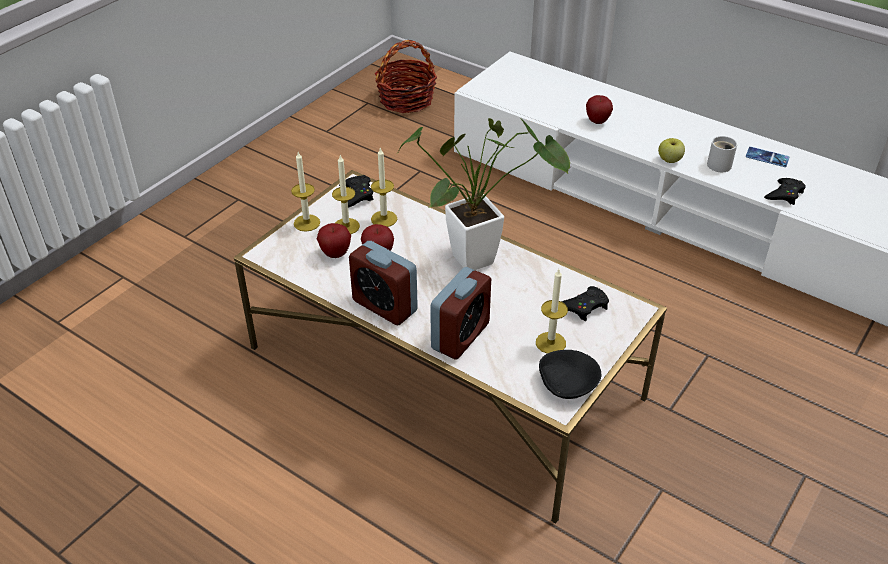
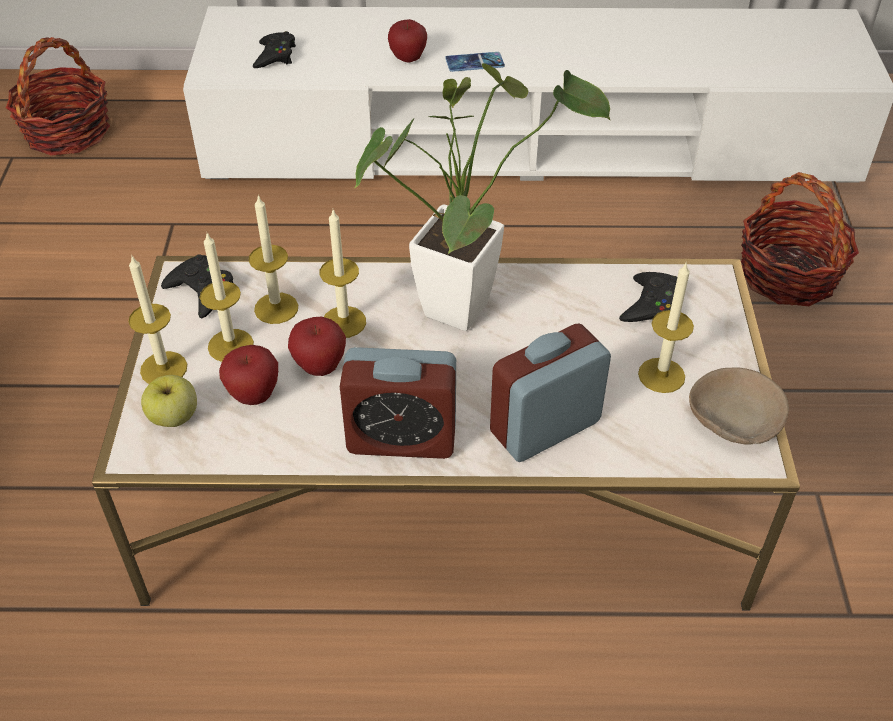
camera: 35 degrees left, 5 degrees up
(410, 240) = (344, 322): none -> candle
(460, 336) = (545, 427): alarm clock -> alarm clock turned 120 degrees counterclockwise
(567, 383) = (735, 420): black bowl -> beige bowl
(669, 160) = (537, 75): apple -> apple (174, 417)
(719, 164) = (594, 58): white mug -> none
(767, 157) = (636, 31): phone -> phone (474, 62)
(774, 361) = (788, 275): none -> basket
(784, 194) = (696, 67): black game controller -> black game controller (275, 56)

